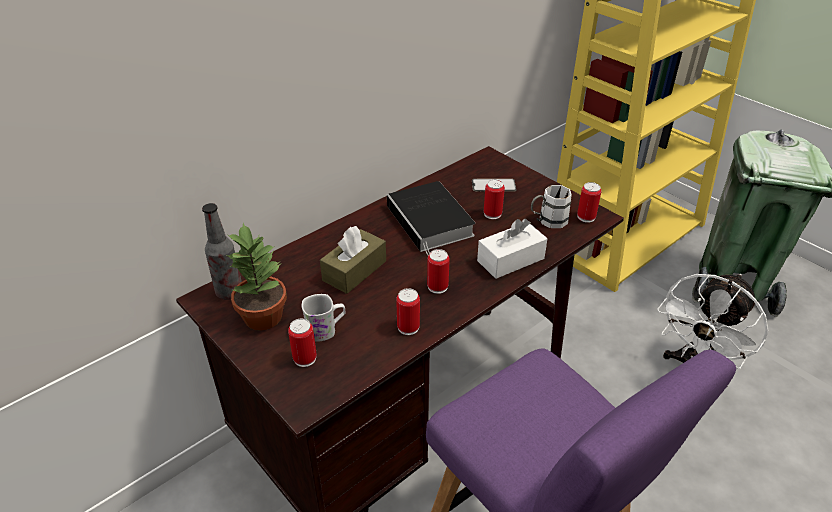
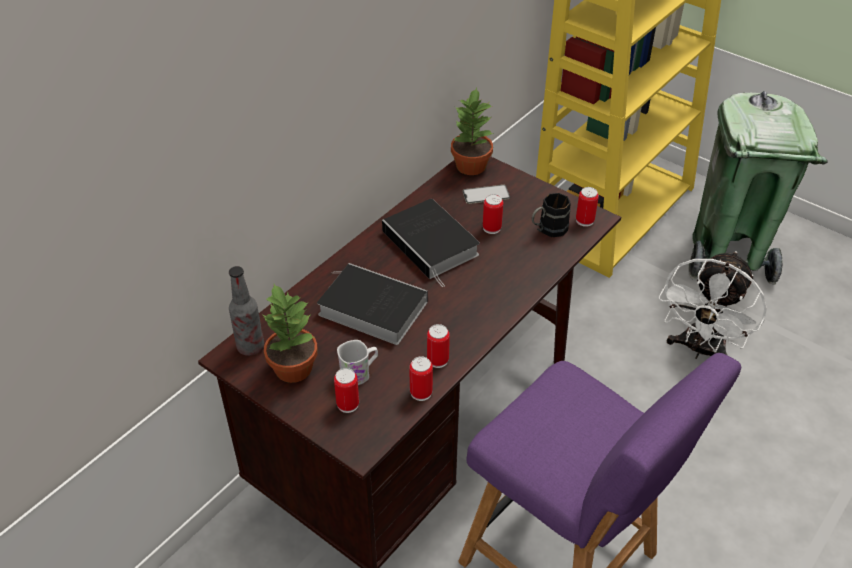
camera: 10 degrees left, 5 degrees up
(354, 271) = (369, 308): brown tissue box -> book
(437, 286) = (455, 314): can -> can (421, 392)
(484, 161) = (470, 166): none -> potted plant
(510, 260) = (520, 277): white tissue box -> none
(547, 221) = (547, 230): white mug -> black mug

